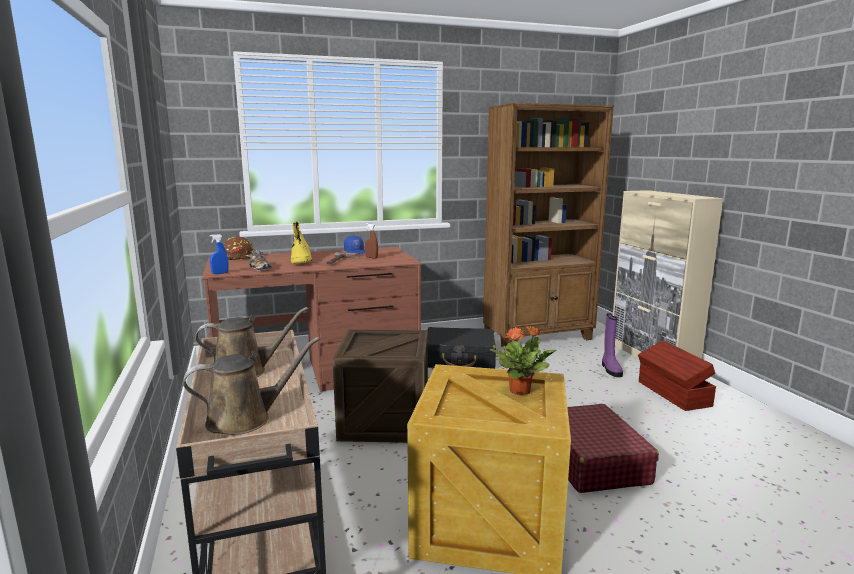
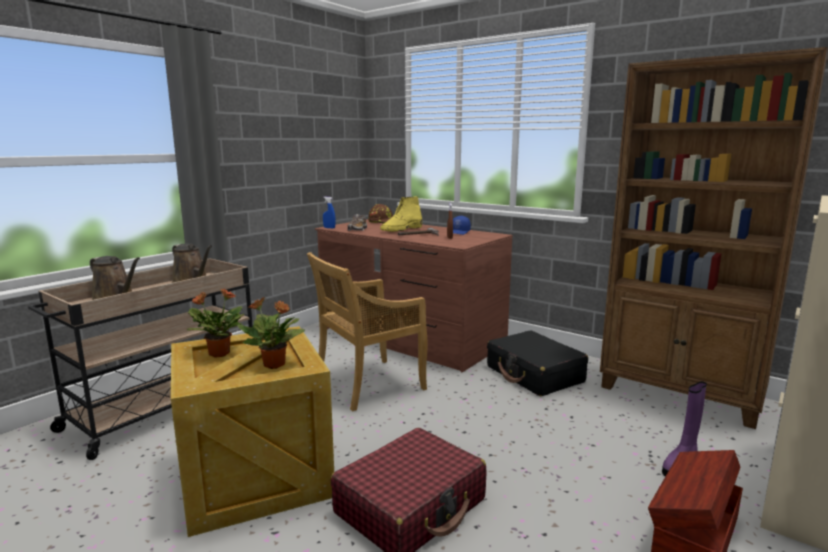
camera: 55 degrees right, 0 degrees up
(385, 420) = (368, 384): crate -> beige chair
(461, 408) = (218, 354): none -> potted plant

